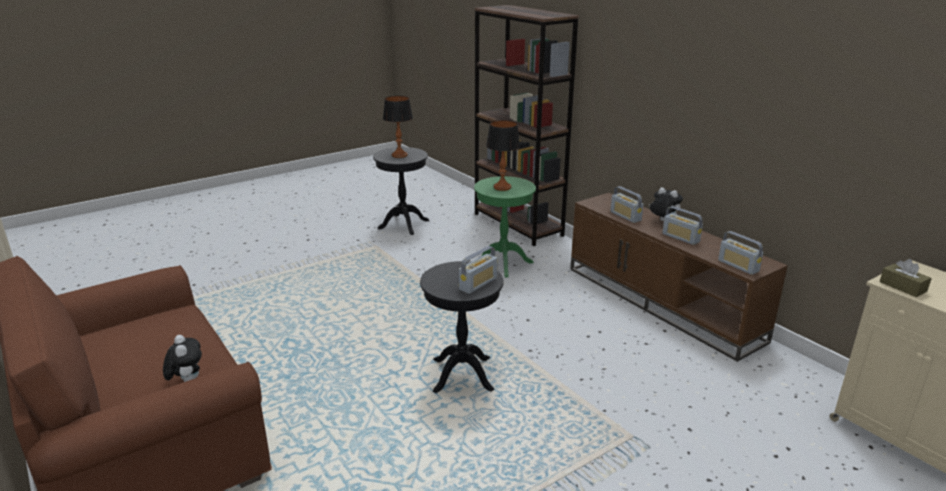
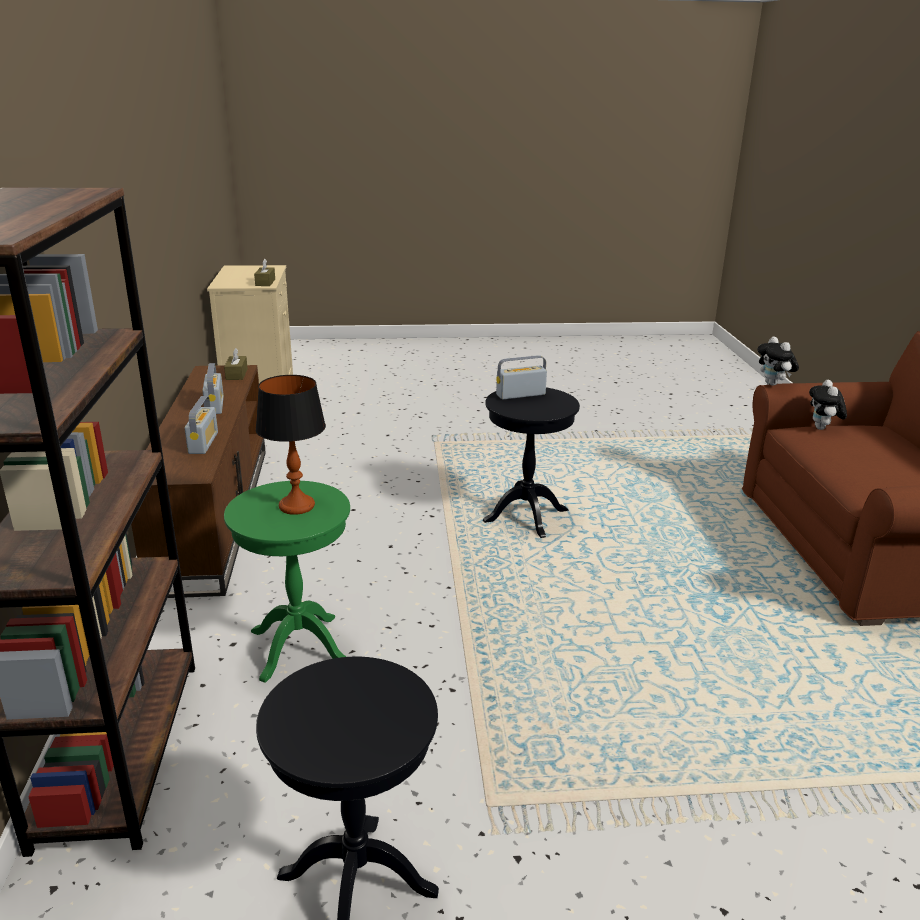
camera: 150 degrees left, 0 degrees up
(399, 155) = (354, 709): table lamp -> none
(662, 221) = (181, 425): plush toy -> plush toy (773, 384)
(738, 266) = (236, 374): radio -> brown tissue box

